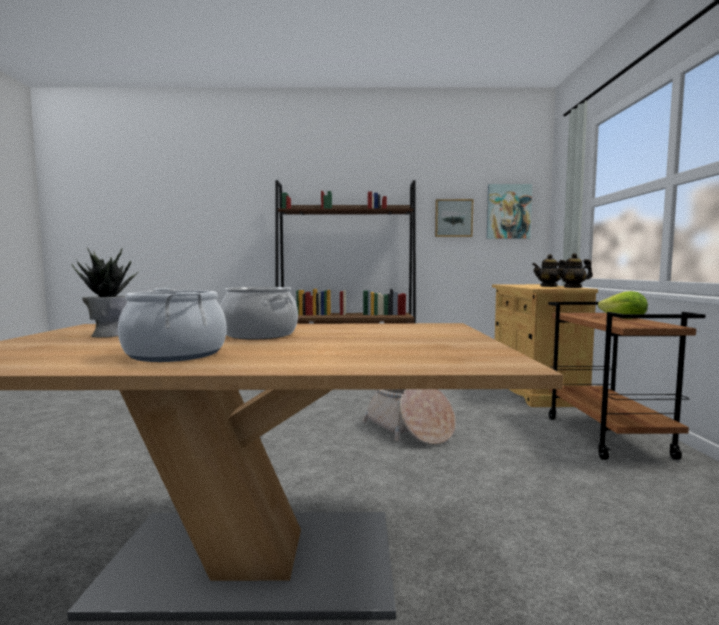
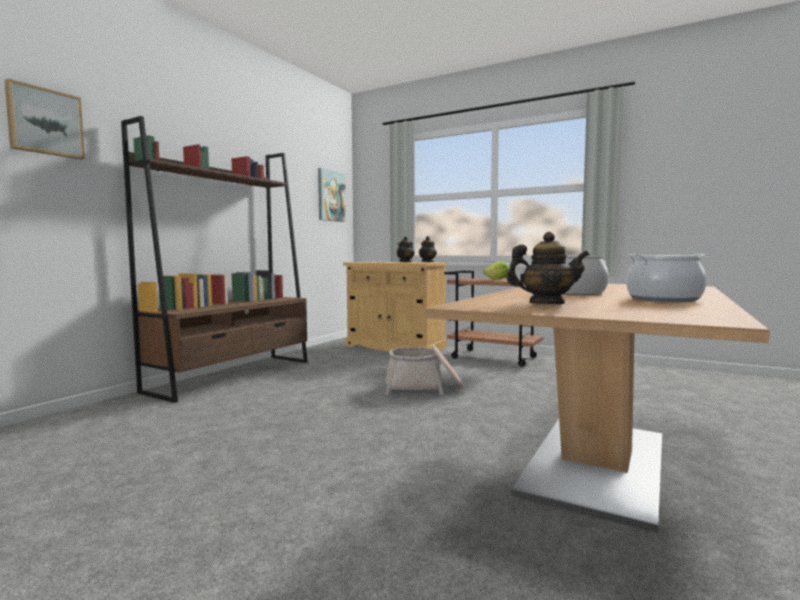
camera: 60 degrees left, 0 degrees up
(109, 334) = (546, 304): potted plant -> teapot
(453, 218) = (296, 197): picture -> picture (45, 122)

